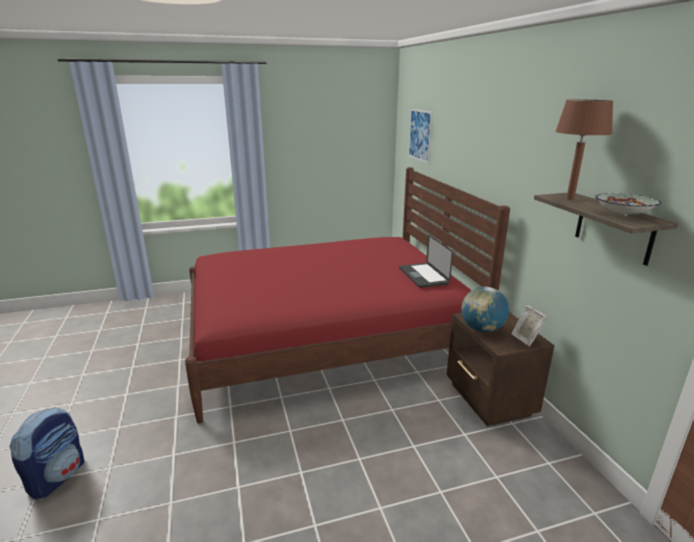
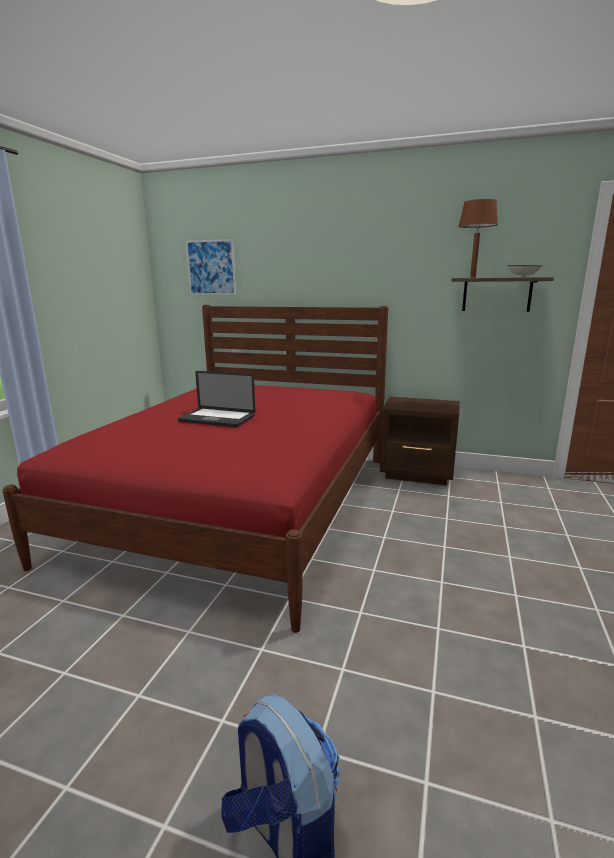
camera: 55 degrees left, 5 degrees down
(423, 276) = (322, 392): laptop -> laptop (217, 419)
(482, 329) = (417, 408): globe -> none
(525, 339) = (444, 403): picture frame -> none

